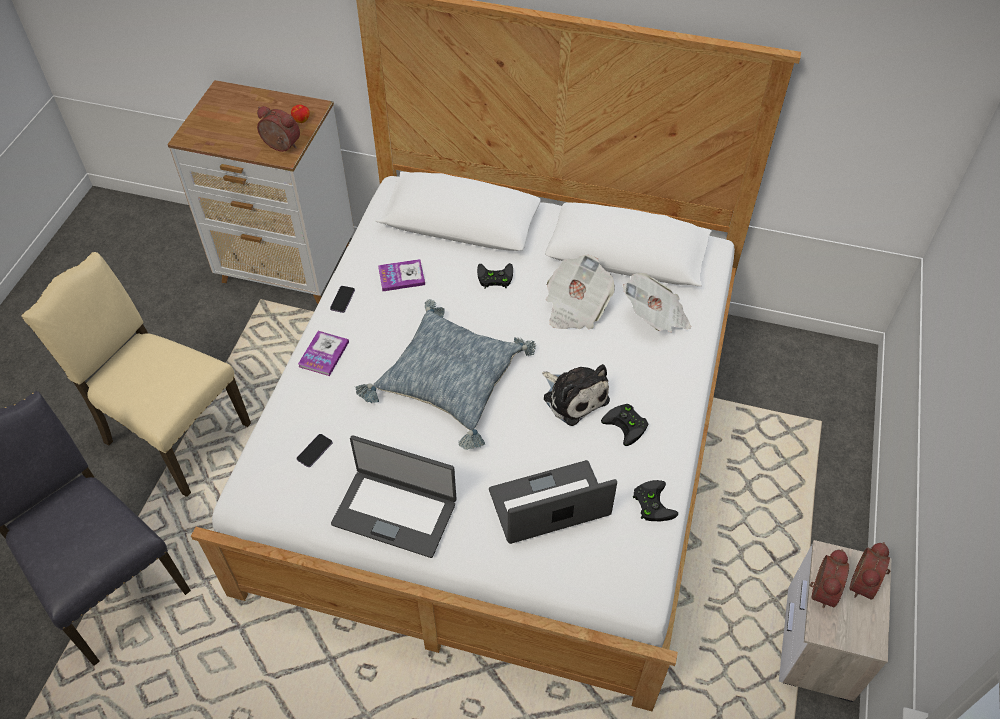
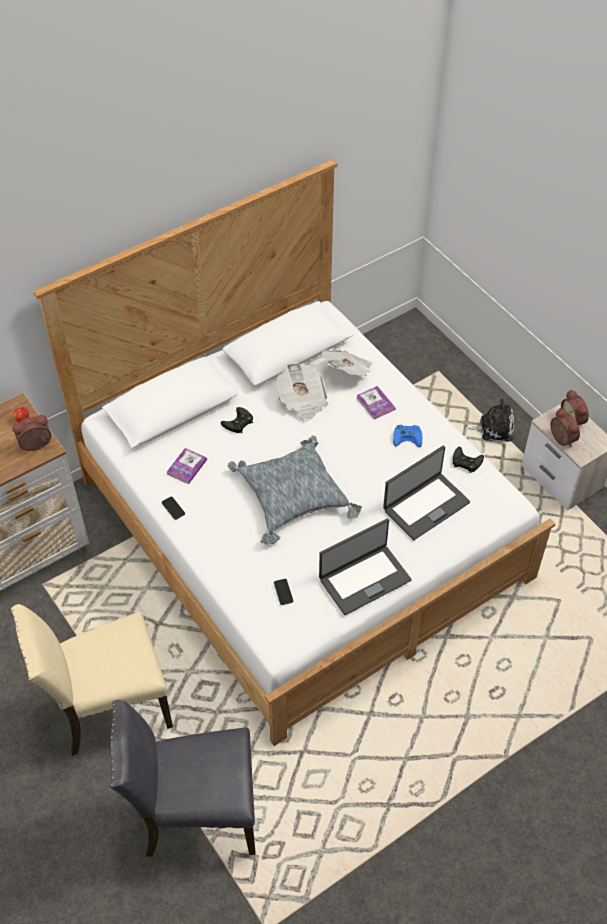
camera: 50 degrees left, 0 degrees up
(324, 354) = (209, 545): book -> book (375, 403)
(550, 504) = (425, 505): laptop -> laptop turned 150 degrees counterclockwise
(573, 397) = (365, 446): plush toy -> plush toy (493, 428)
(627, 425) = (408, 436): black game controller -> blue game controller

